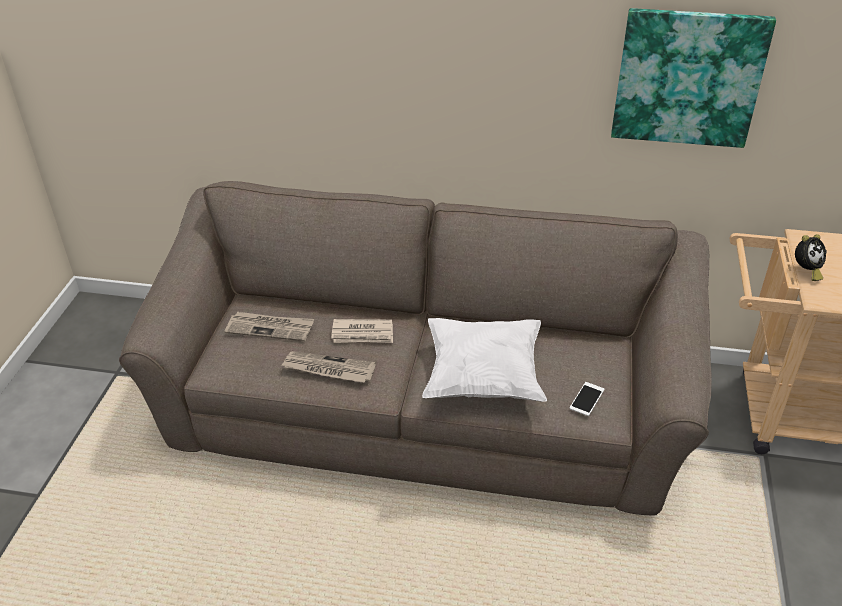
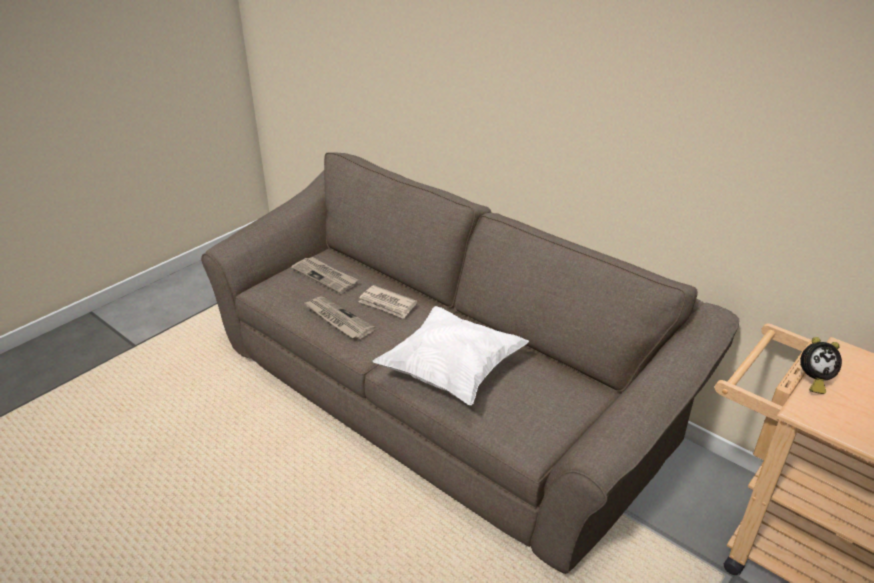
camera: 30 degrees right, 5 degrees down
(587, 399) = (526, 425): phone -> none
(688, 78) = (738, 137): picture -> none

